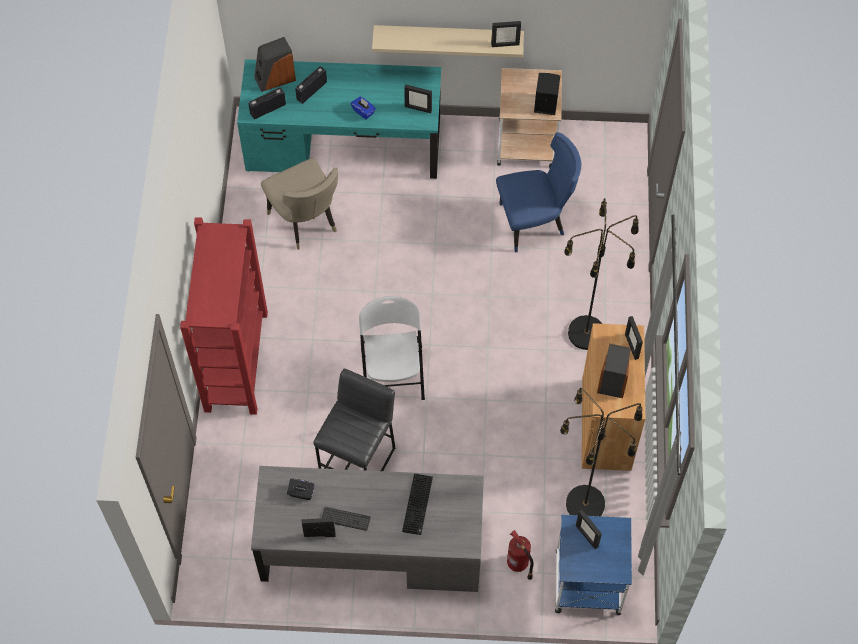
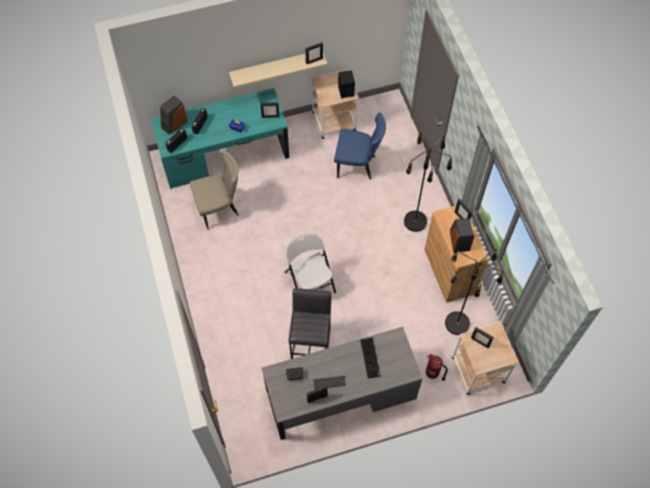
camera: 20 degrees left, 0 degrees up
(236, 361) = (210, 307): red bookcase -> none
(306, 222) = (220, 208): beige chair -> beige chair turned 60 degrees counterclockwise
(535, 222) = (358, 165): blue chair -> blue chair turned 45 degrees clockwise
(586, 583) = (477, 370): blue cart -> beige cart

